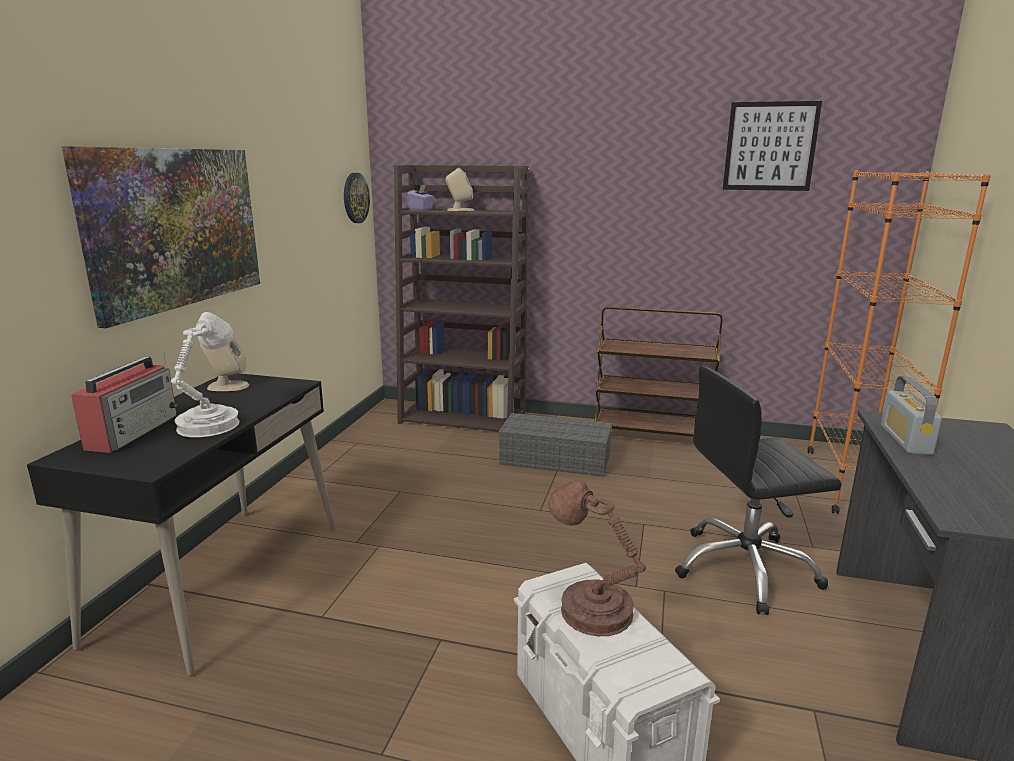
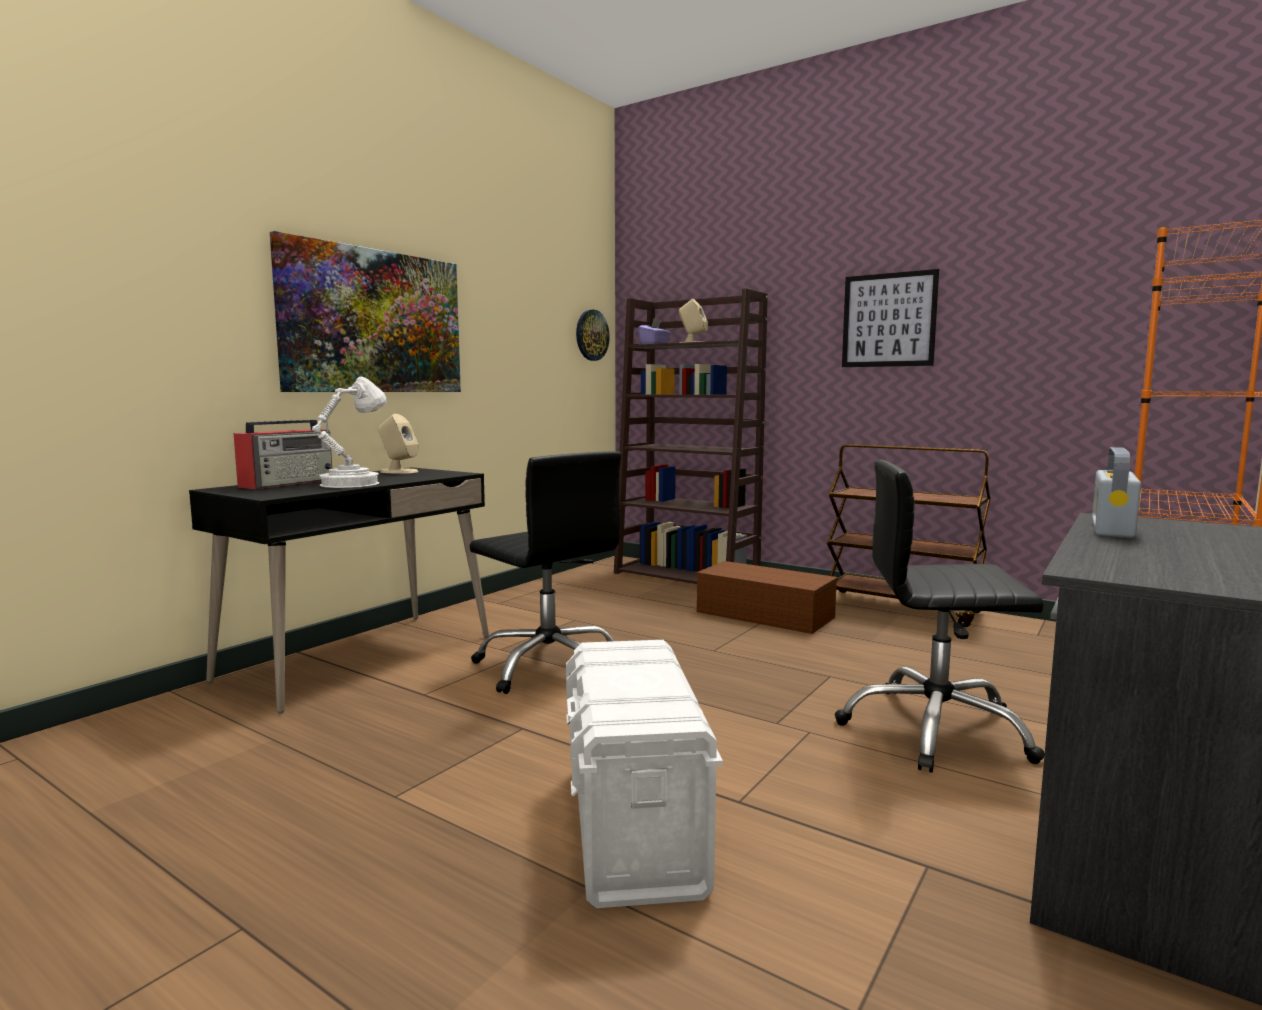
camera: 20 degrees right, 10 degrees down
(415, 556) = (549, 666): none -> black office chair
(557, 459) = (767, 614): grey storage box -> brown storage box
(591, 609) = (629, 667): brown table lamp -> none
(770, 146) = (1051, 247): picture -> picture (888, 320)

